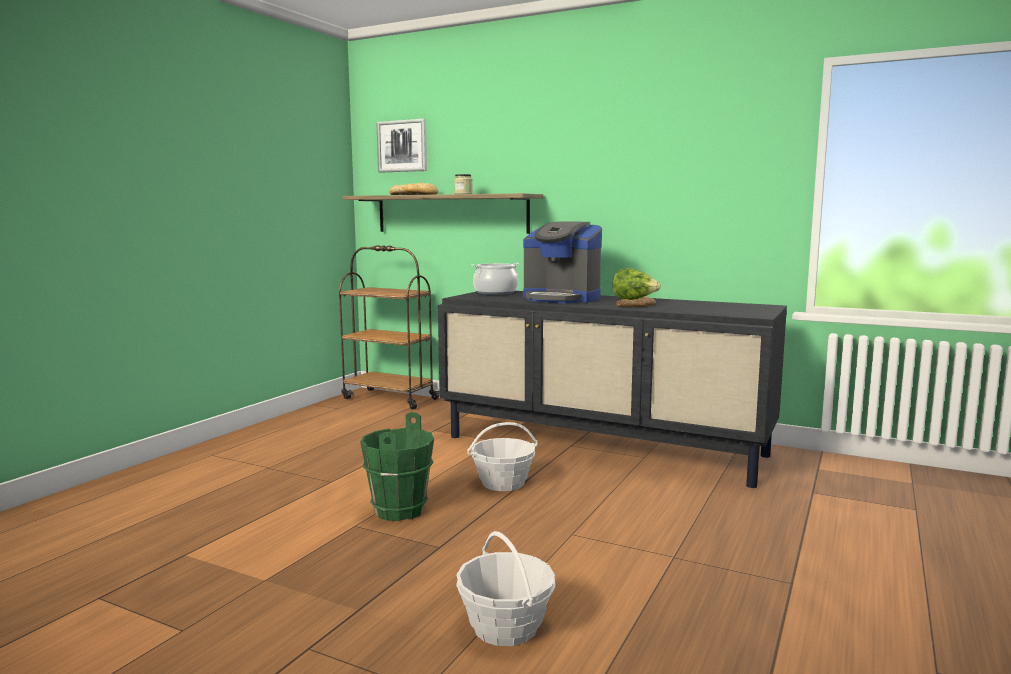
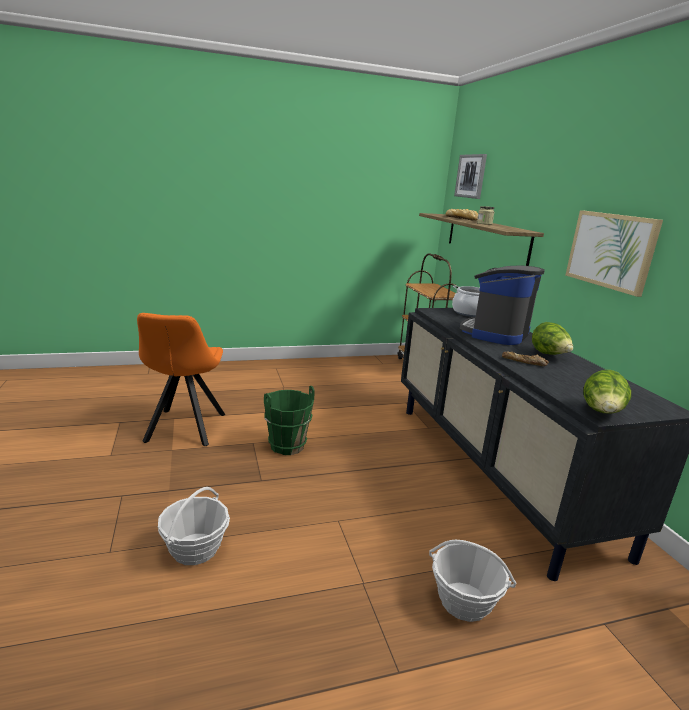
camera: 45 degrees right, 10 degrees up
(228, 554) = (185, 428): none -> orange chair
(503, 483) = (371, 460): basket -> basket (464, 601)
(561, 298) = (495, 333): coffee machine -> coffee machine turned 45 degrees clockwise
(635, 197) = (611, 250): none -> picture
(755, 314) = (602, 413): none -> lettuce

